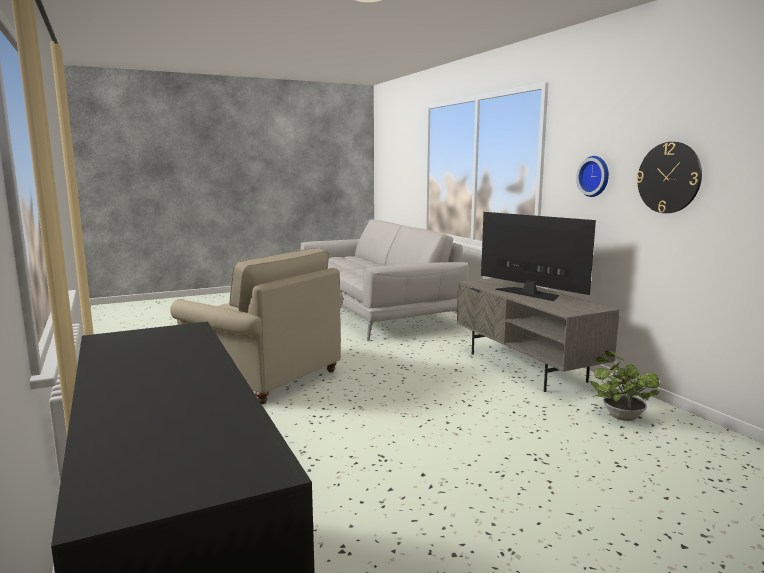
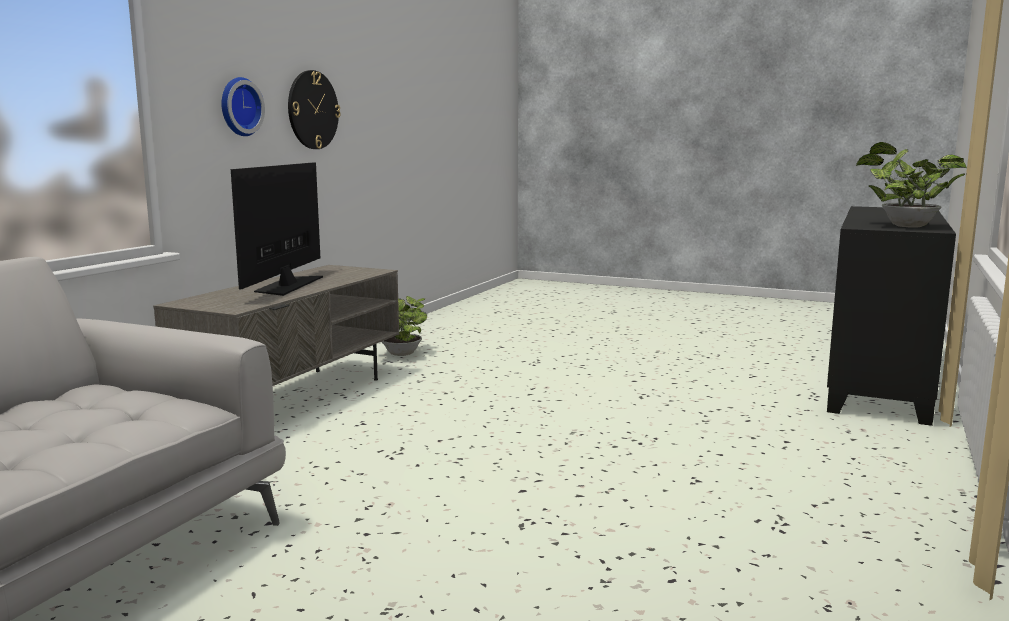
camera: 130 degrees left, 0 degrees up
(141, 344) = (904, 226): none -> potted plant
(261, 375) = (612, 532): beige armchair -> none

